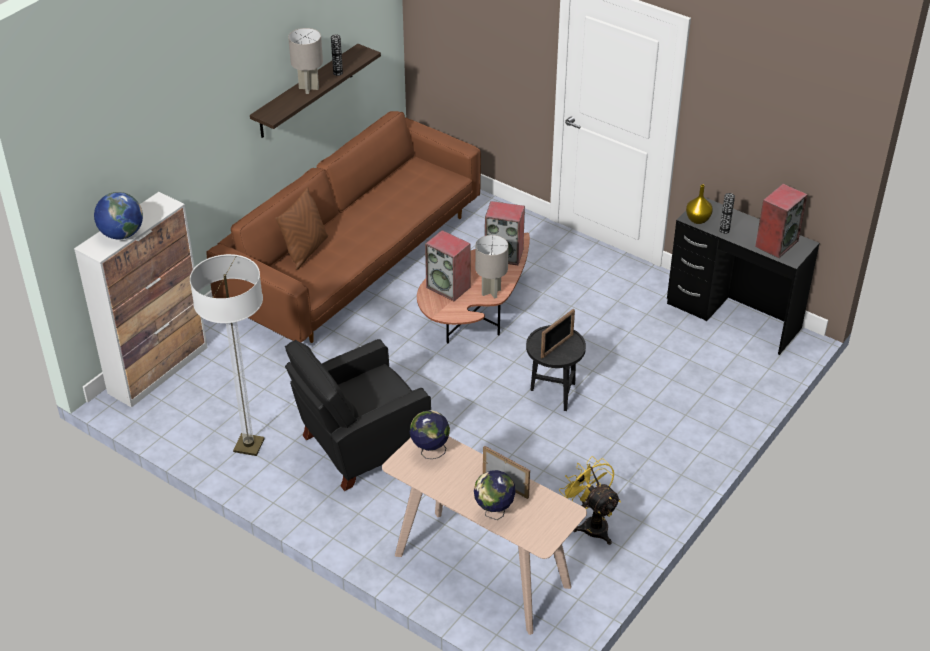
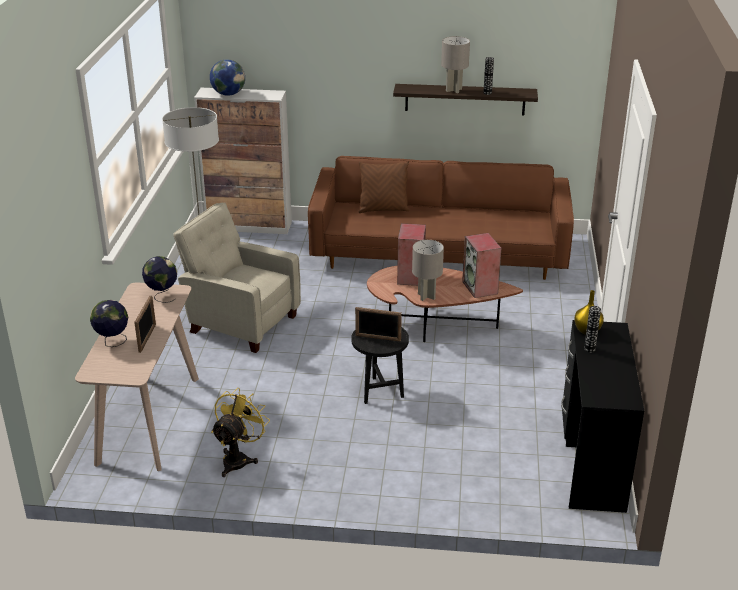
camera: 60 degrees right, 10 degrees down
(359, 446) = (240, 322): black armchair -> beige armchair
(776, 243) = (608, 384): speaker -> none

